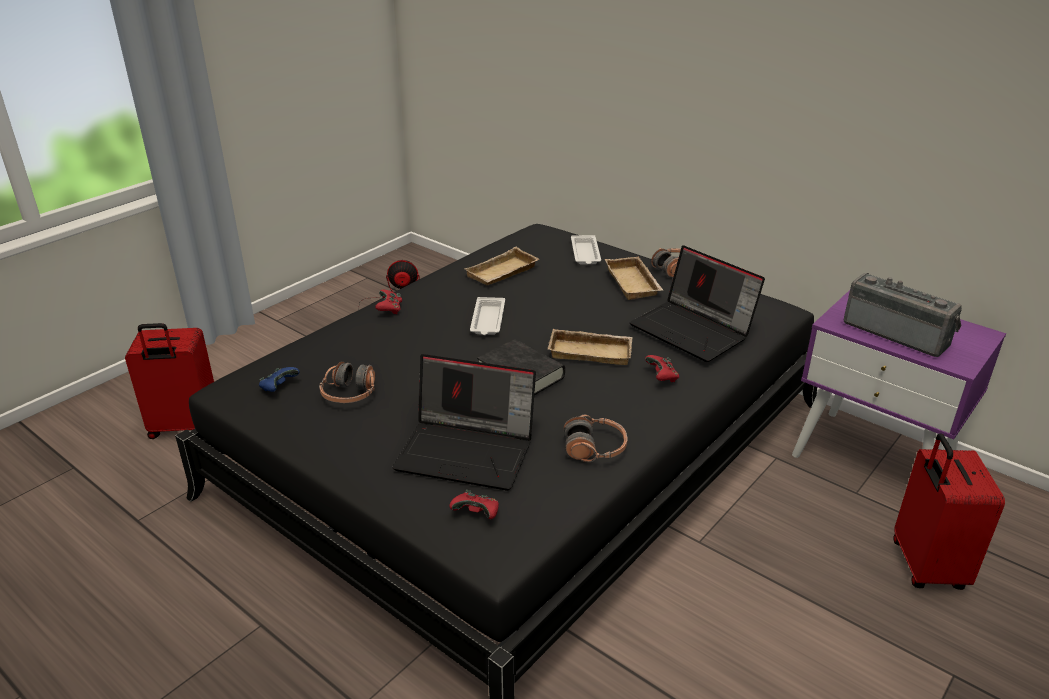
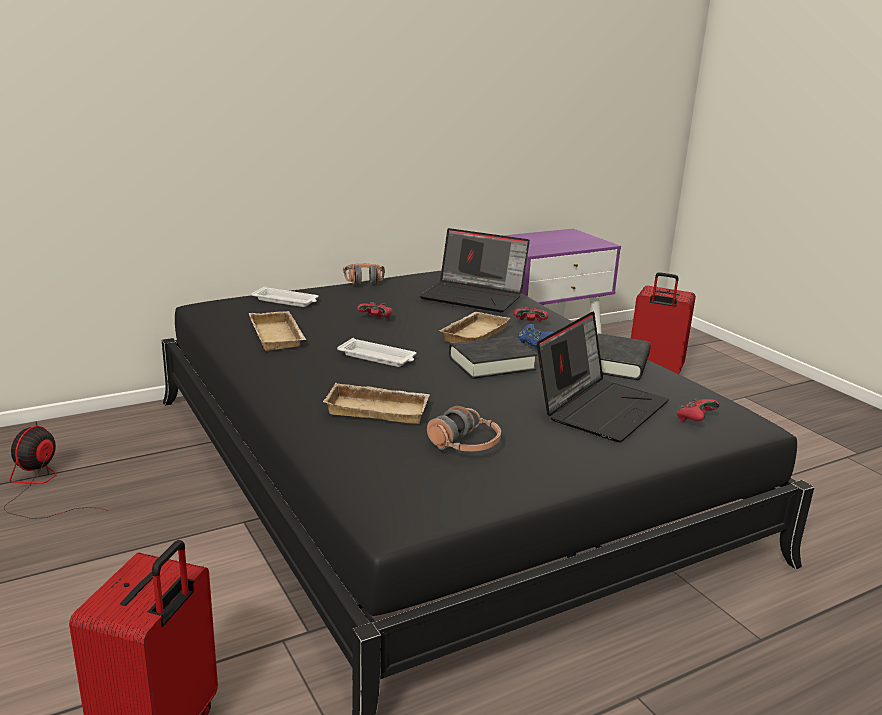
camera: 70 degrees left, 10 degrees down
(279, 387) = (416, 485): blue game controller -> blue game controller (534, 344)
(390, 309) = (292, 398): red game controller -> red game controller (376, 318)
(595, 448) = (617, 363): headphones -> black book
(634, 283) = (373, 296): beige tray -> beige tray (379, 409)
(694, 330) = (474, 296): laptop -> laptop turned 45 degrees clockwise
(897, 333) = (556, 244): radio -> none

